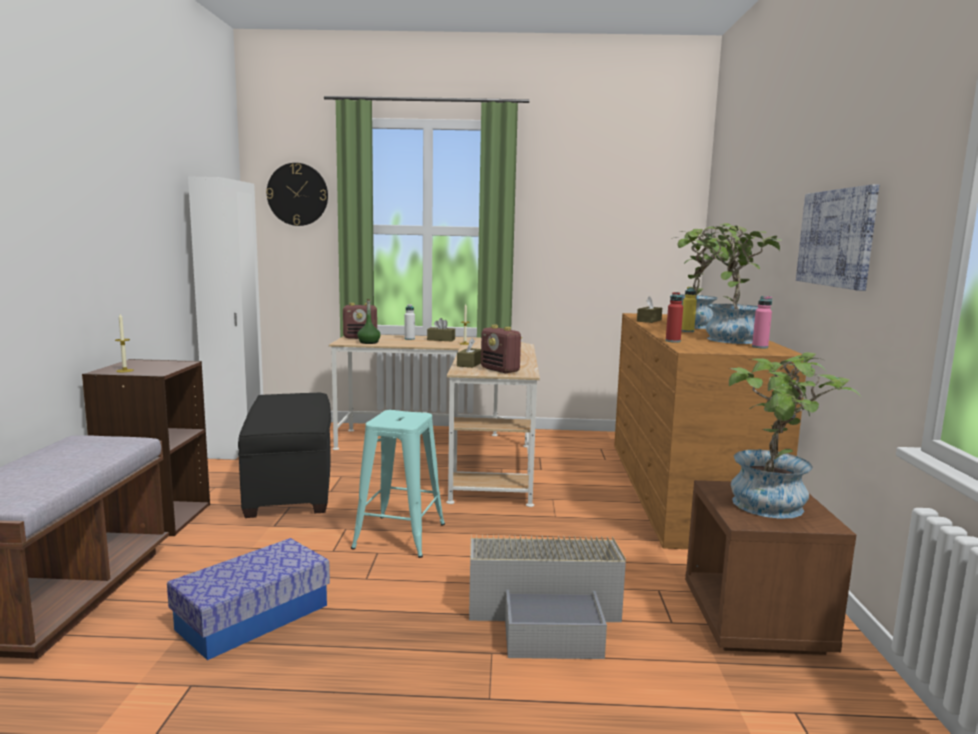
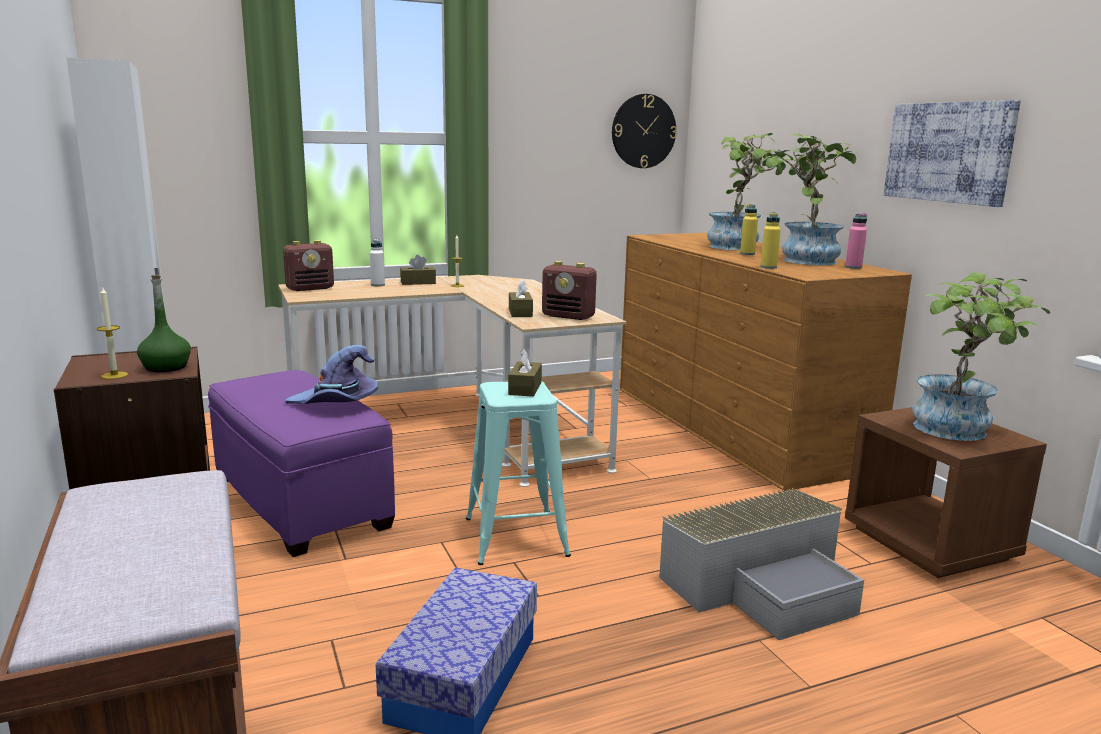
camera: 25 degrees left, 5 degrees up
(291, 485) = (301, 501): black ottoman -> purple ottoman
(297, 194) = (178, 85): wall clock -> wall clock (643, 131)
(306, 415) = (336, 403): none -> purple hat
(369, 342) = (337, 294): green bottle -> green bottle (166, 367)
(649, 320) = (679, 243): brown tissue box -> brown tissue box (525, 388)
(673, 341) = (768, 267): red bottle -> yellow bottle

